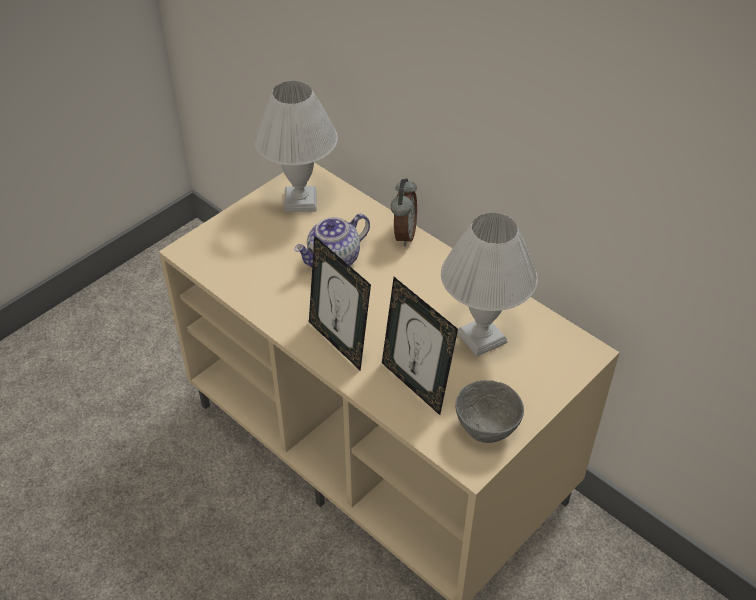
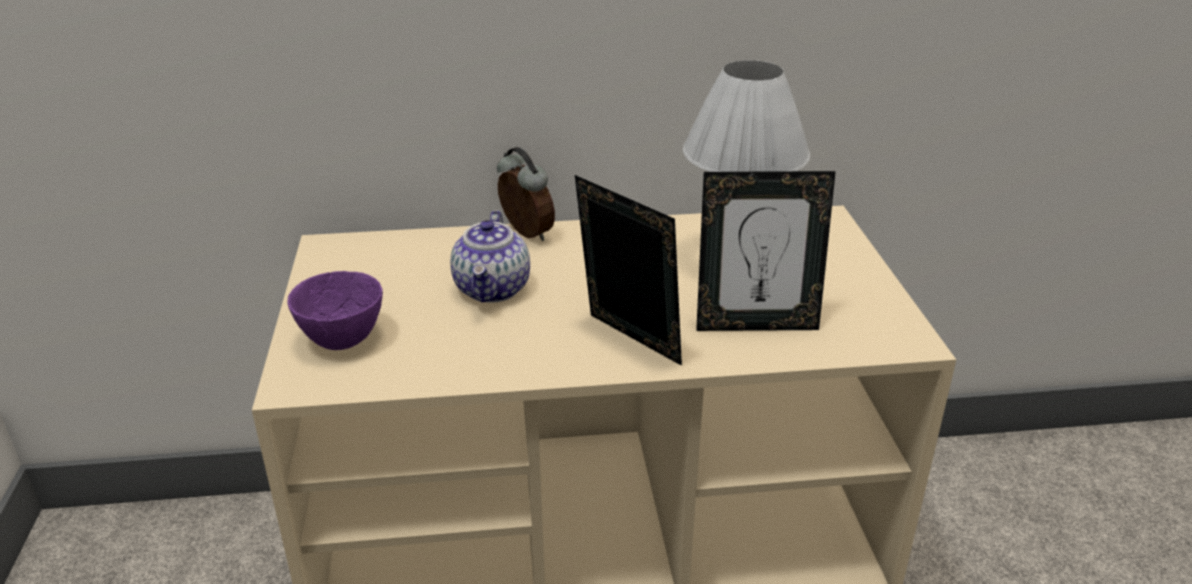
camera: 50 degrees left, 15 degrees down
(234, 239) = (340, 340): none -> purple bowl
(300, 200) = (360, 268): white table lamp -> none
(339, 342) = (627, 343): picture frame -> picture frame turned 135 degrees counterclockwise
(486, 430) = (871, 313): grey bowl -> none

